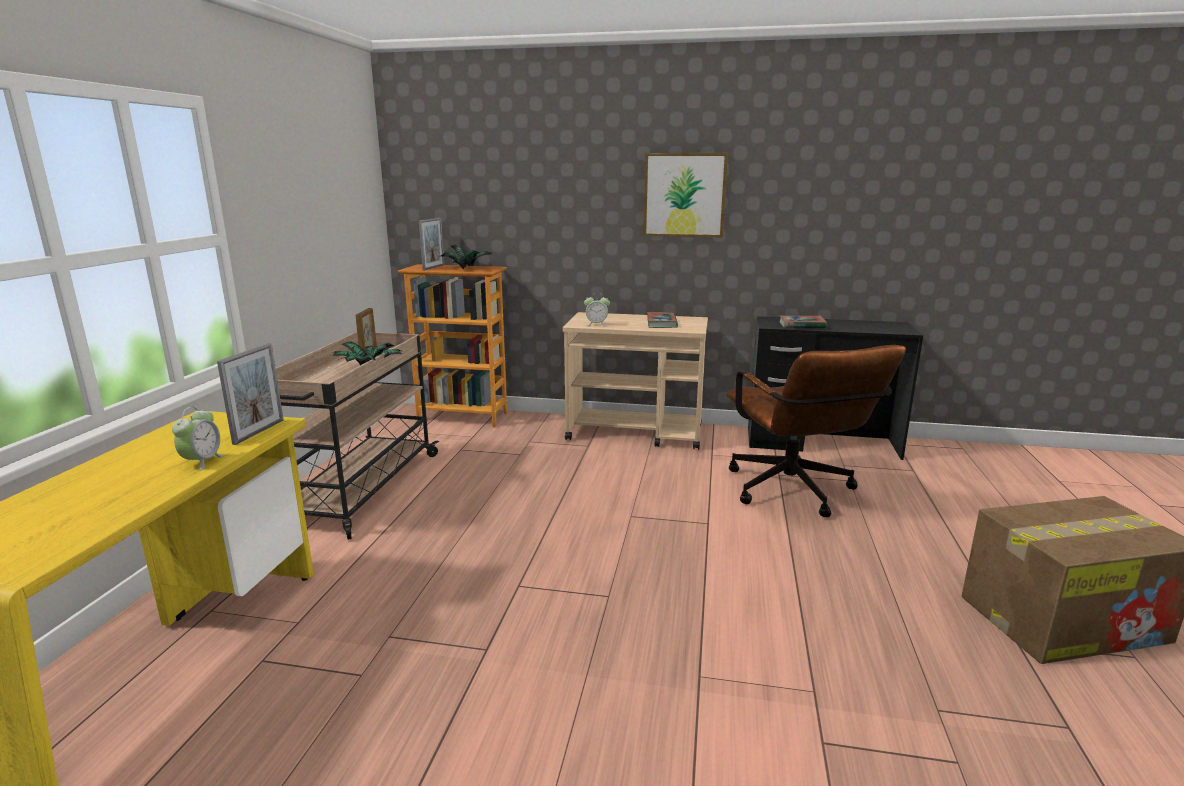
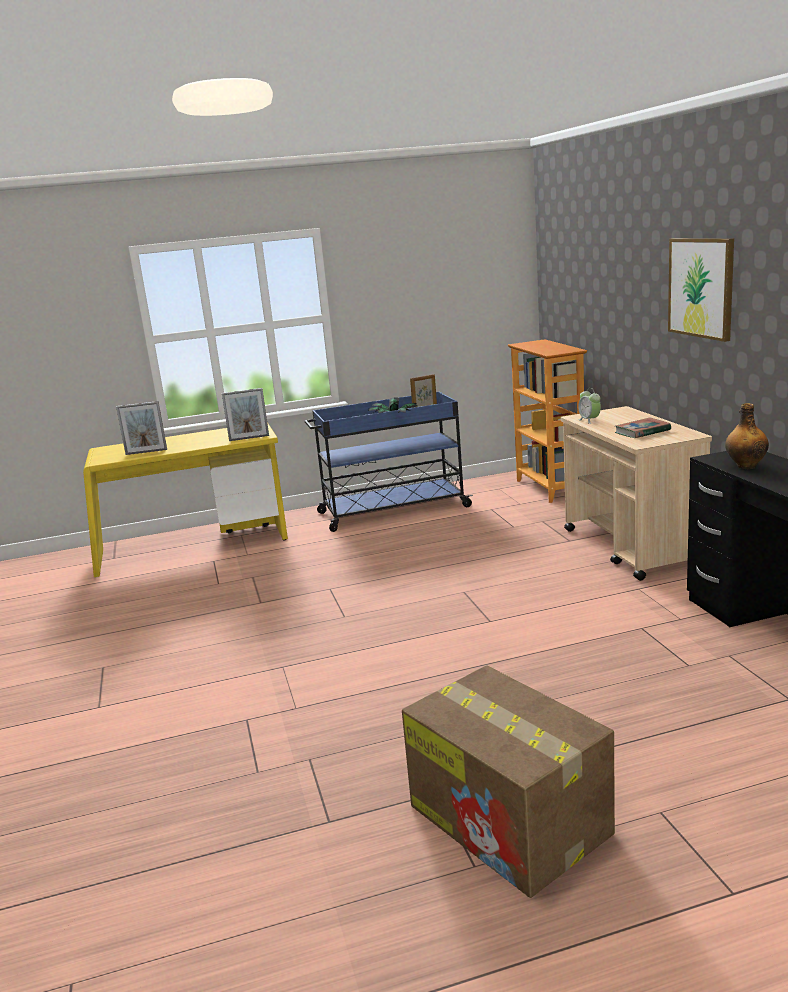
camera: 65 degrees right, 0 degrees up
(202, 462) = (205, 444): alarm clock -> none
(360, 490) = (392, 510): beige cart -> blue cart
(433, 267) = (538, 344): picture frame -> picture frame (146, 452)
(467, 268) = (552, 348): potted plant -> none
(795, 494) = (606, 644): brown office chair -> none
(801, 325) = (745, 466): book -> bottle

